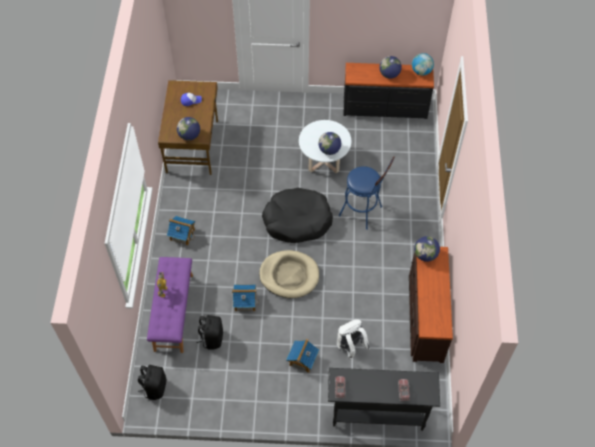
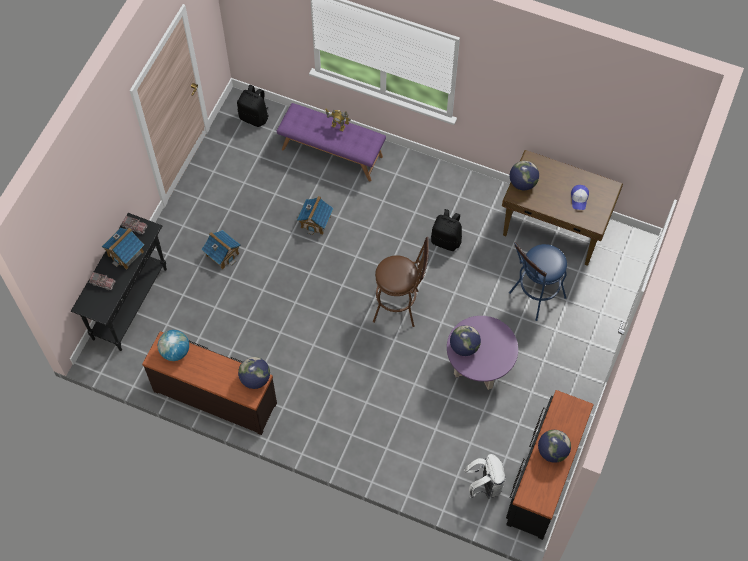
camera: 110 degrees right, 5 degrees up
(182, 234) = (427, 184): toy house -> toy house (125, 253)
(212, 338) = (286, 179): black backpack -> black backpack (446, 240)
(289, 275) = (329, 274): beige dog bed -> none
(297, 220) = (400, 306): black dog bed -> brown stool
(324, 161) = (479, 366): white coffee table -> purple coffee table
(350, 347) = (215, 305): white backpack -> white backpack (485, 485)
(364, 212) = (383, 384): blue stool -> blue stool (534, 298)
(421, 72) = (544, 496): globe -> globe (175, 352)

